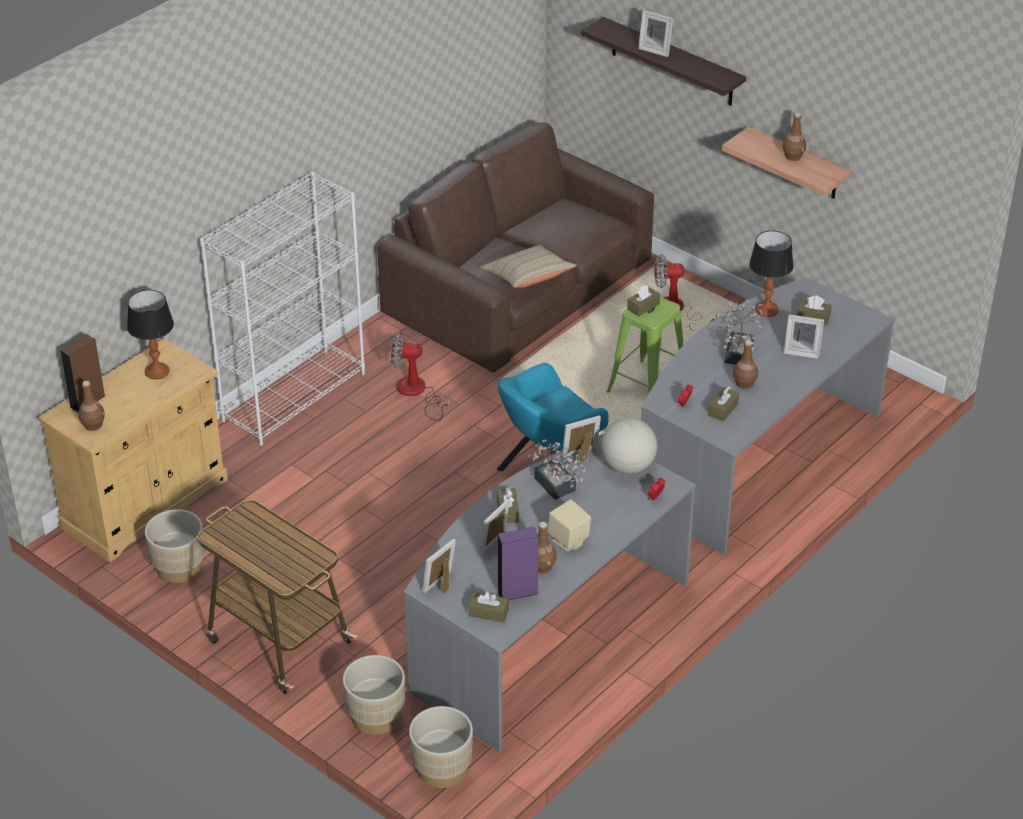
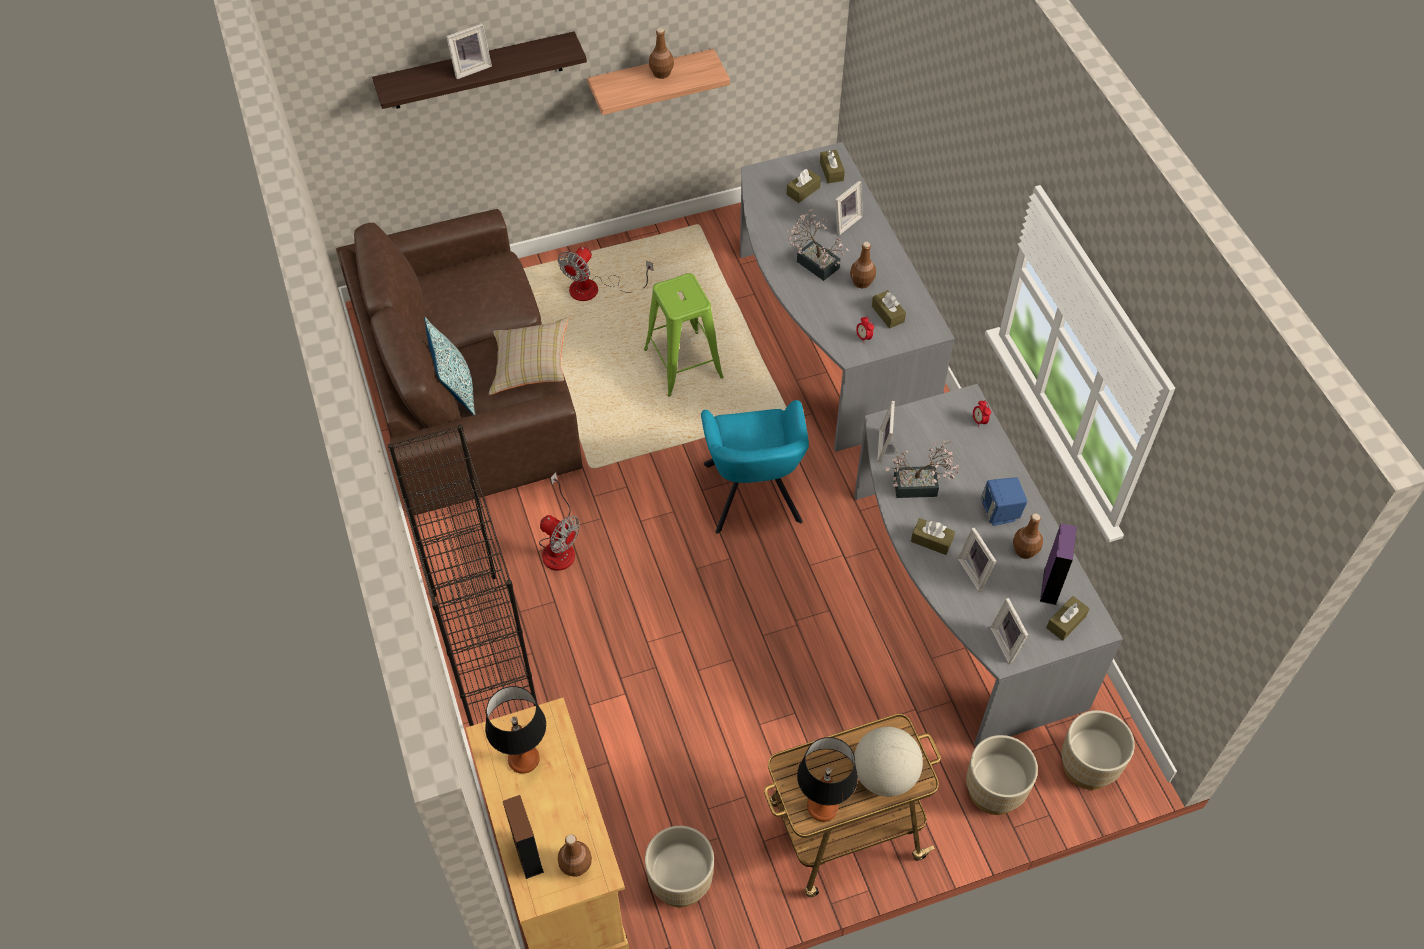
camera: 60 degrees left, 15 degrees up
(294, 396) = (484, 654): white bookcase -> black bookcase
(416, 393) = (558, 545): fan -> fan turned 90 degrees counterclockwise
(478, 257) = (456, 389): none -> pillow
(569, 540) = (1000, 513): beige speaker -> blue speaker
(627, 466) = (923, 419): globe -> globe (884, 775)
(643, 307) = (674, 299): brown tissue box -> brown tissue box (831, 171)
(766, 310) = (769, 215): table lamp -> table lamp (822, 807)

